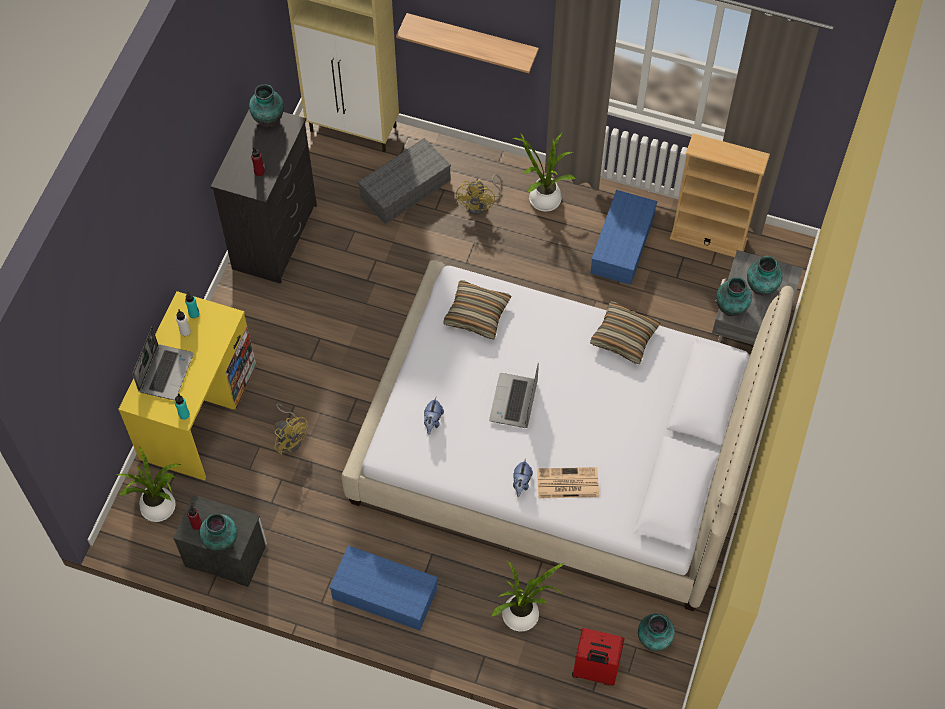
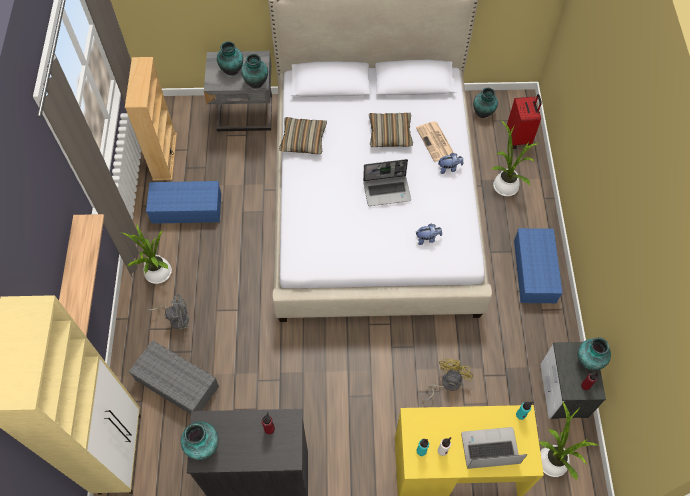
camera: 110 degrees left, 0 degrees up
(476, 314) = (322, 238): pillow -> pillow (390, 134)
(480, 204) = (176, 318): yellow fan -> grey fan

